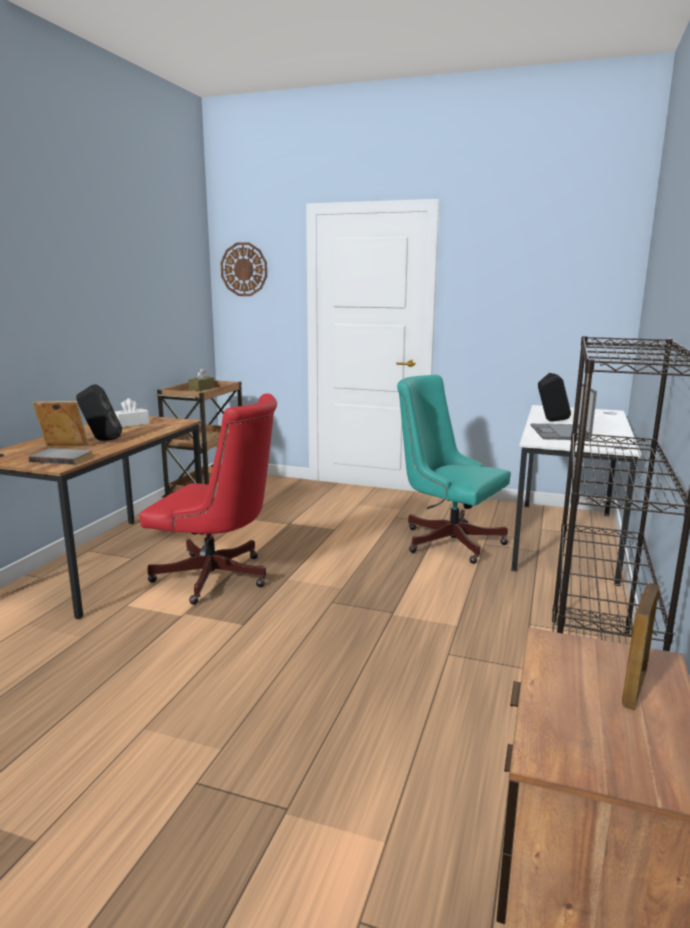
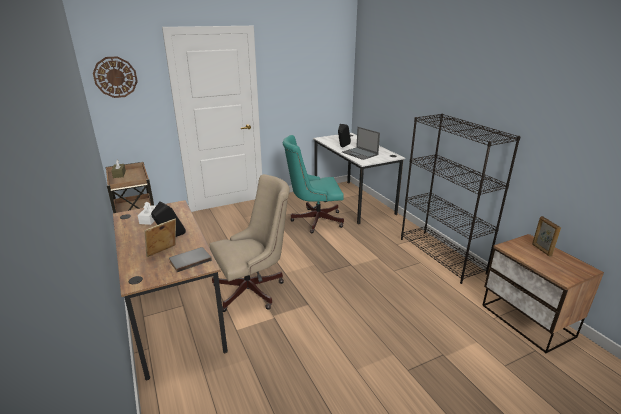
camera: 45 degrees left, 10 degrees up
(218, 578) = (254, 290): red office chair -> beige office chair

